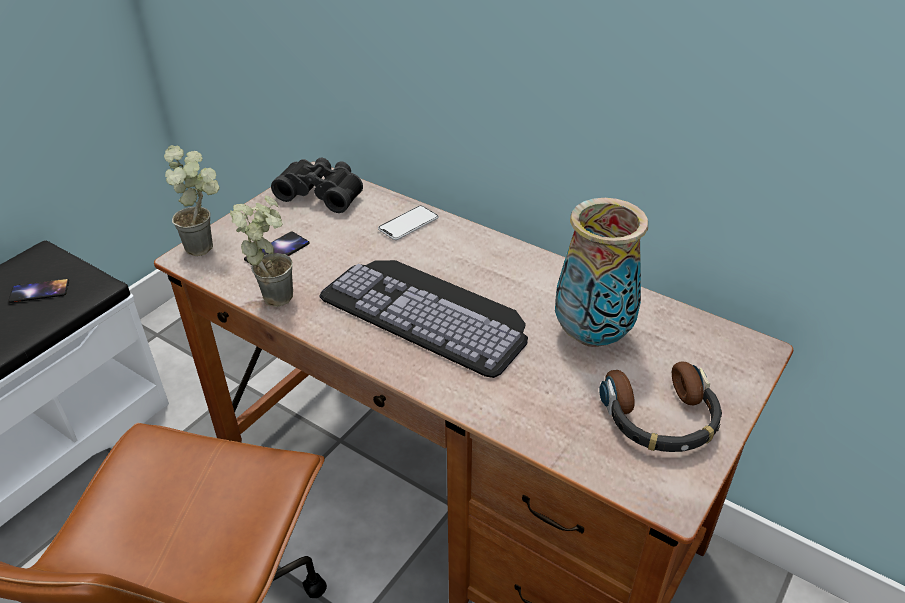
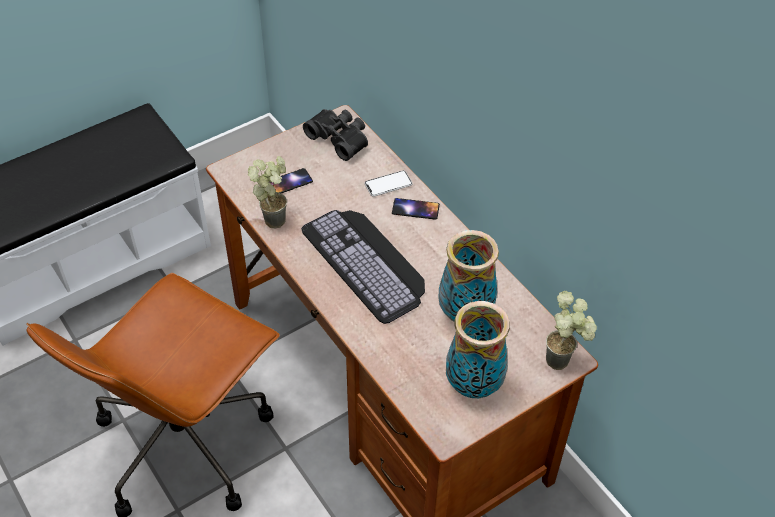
camera: 20 degrees right, 10 degrees up
(39, 291) = (135, 149): phone -> phone (415, 209)
(208, 247) = (245, 165): potted plant -> potted plant (564, 361)
(660, 418) = (473, 384): headphones -> vase

